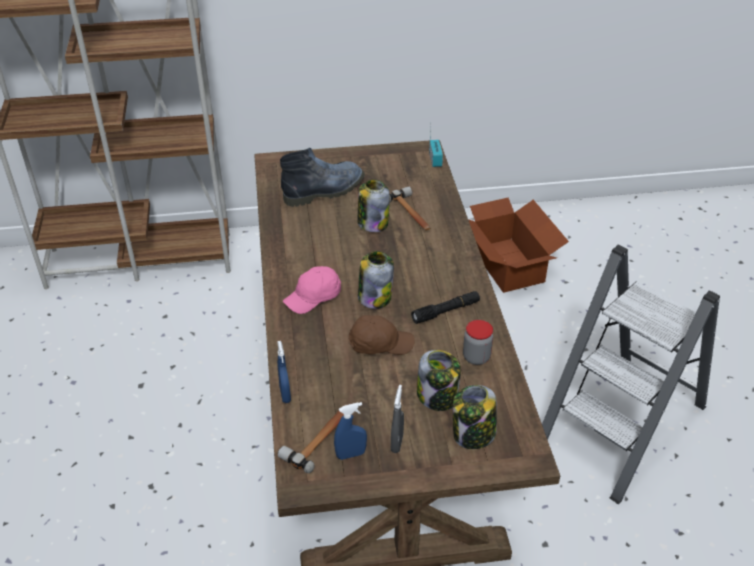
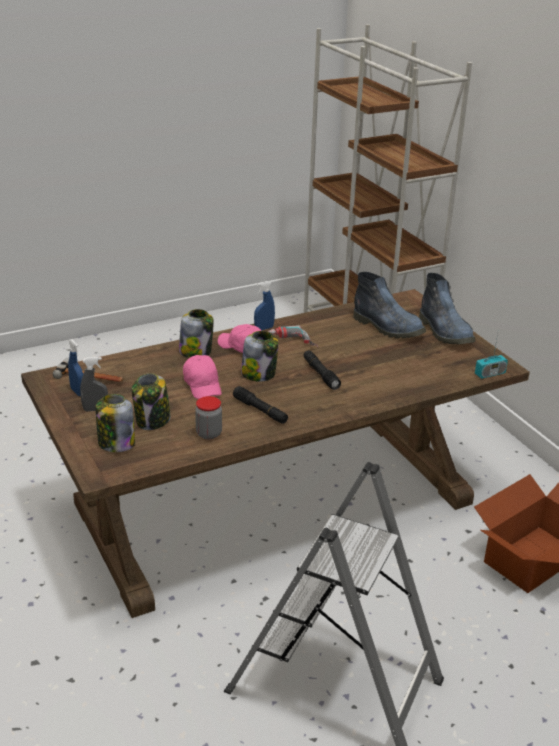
camera: 70 degrees right, 10 degrees down
(285, 394) = (129, 356): blue spray bottle -> blue spray bottle (264, 328)
(320, 259) = (292, 342): none -> power drill
(352, 161) = (446, 332): none -> boot
(372, 223) = (359, 357): jar -> jar (196, 351)
(380, 343) = (203, 385): brown cap -> pink cap
(393, 255) = (320, 374): none -> black flashlight
(412, 213) = (389, 374): hammer -> none

